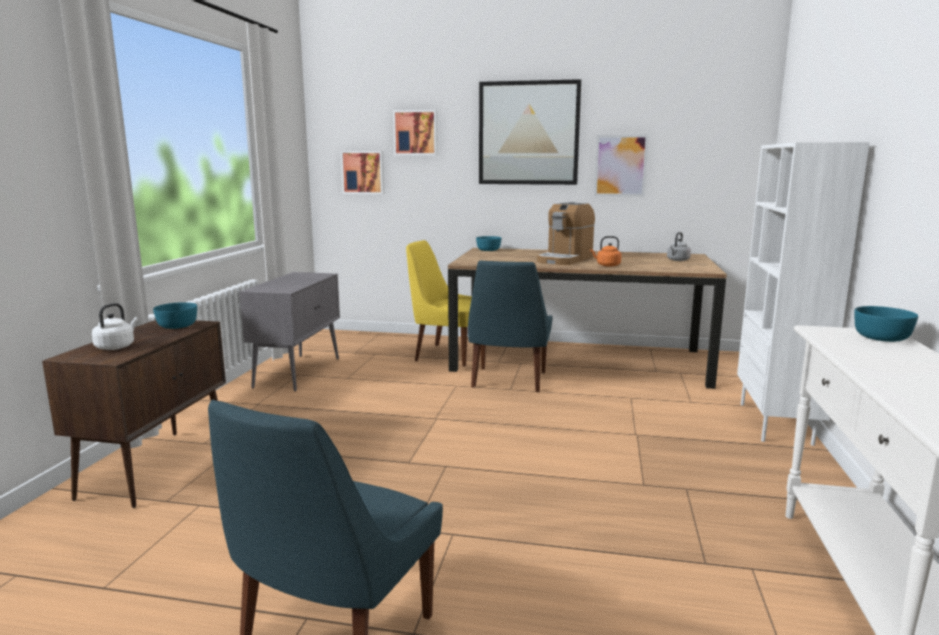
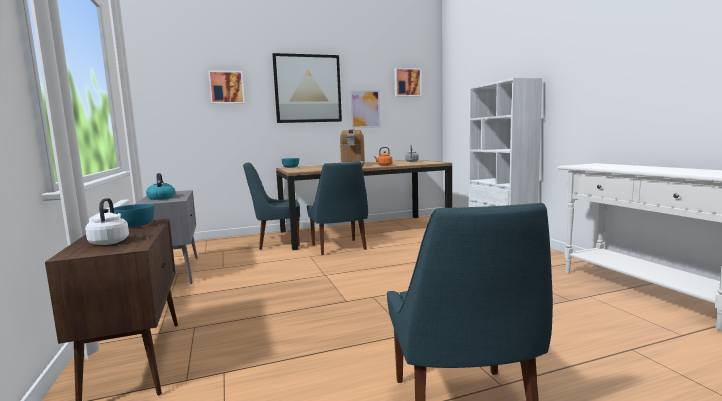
camera: 30 degrees left, 5 degrees down
(281, 284) = (161, 198): none -> kettle
(363, 172) = (184, 117): picture -> picture (407, 82)
(446, 355) = (277, 242): yellow chair -> blue chair
(882, 338) = (602, 164): turquoise bowl -> none

